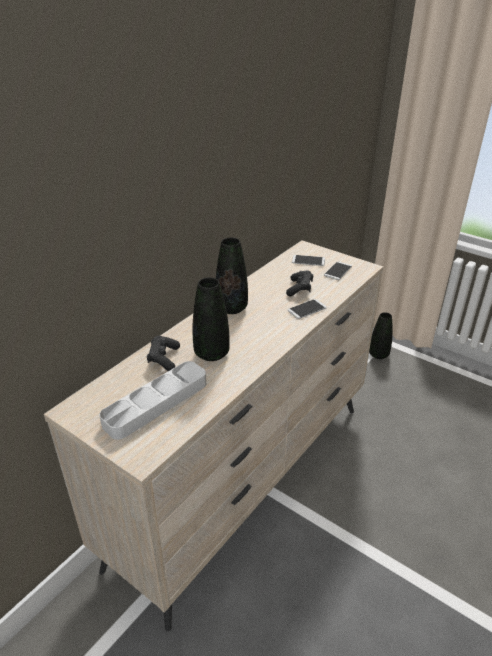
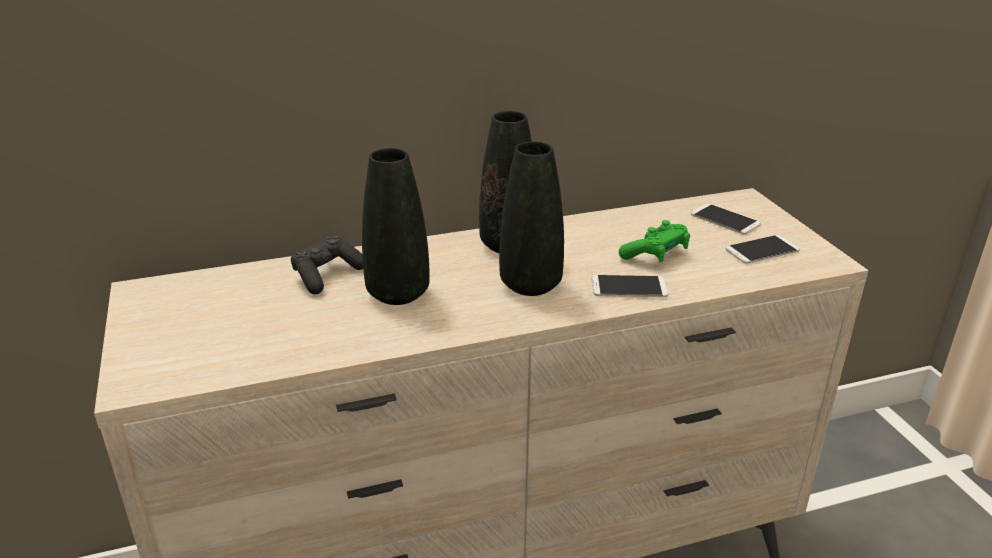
camera: 35 degrees right, 5 degrees down
(156, 403) = (242, 326): grey tray -> none
(299, 289) = (655, 254): black game controller -> green game controller
(378, 355) = (915, 487): black vase -> black vase (530, 285)

